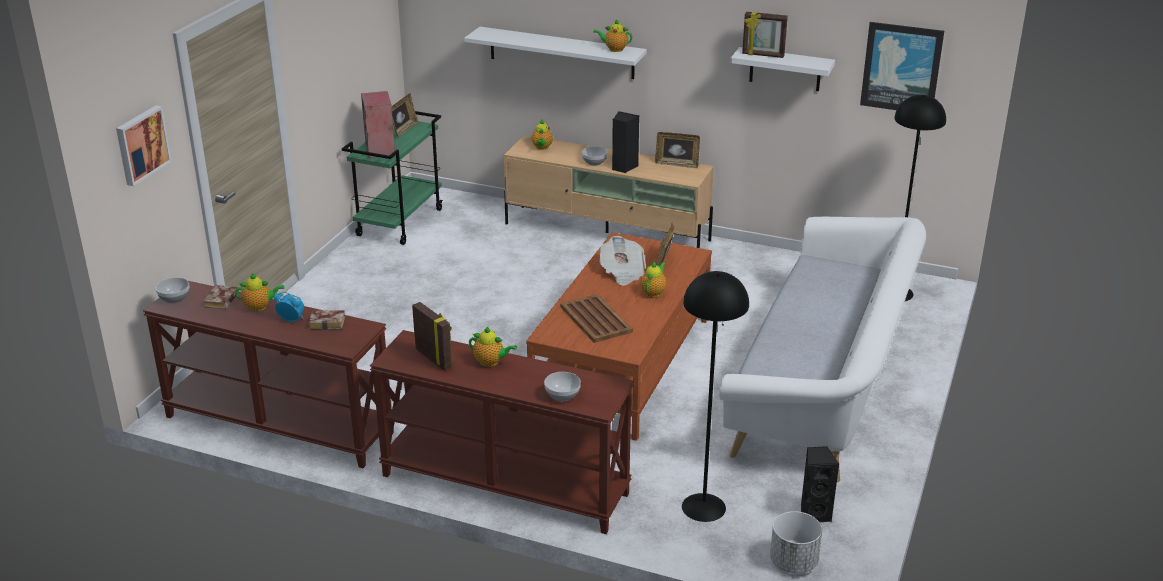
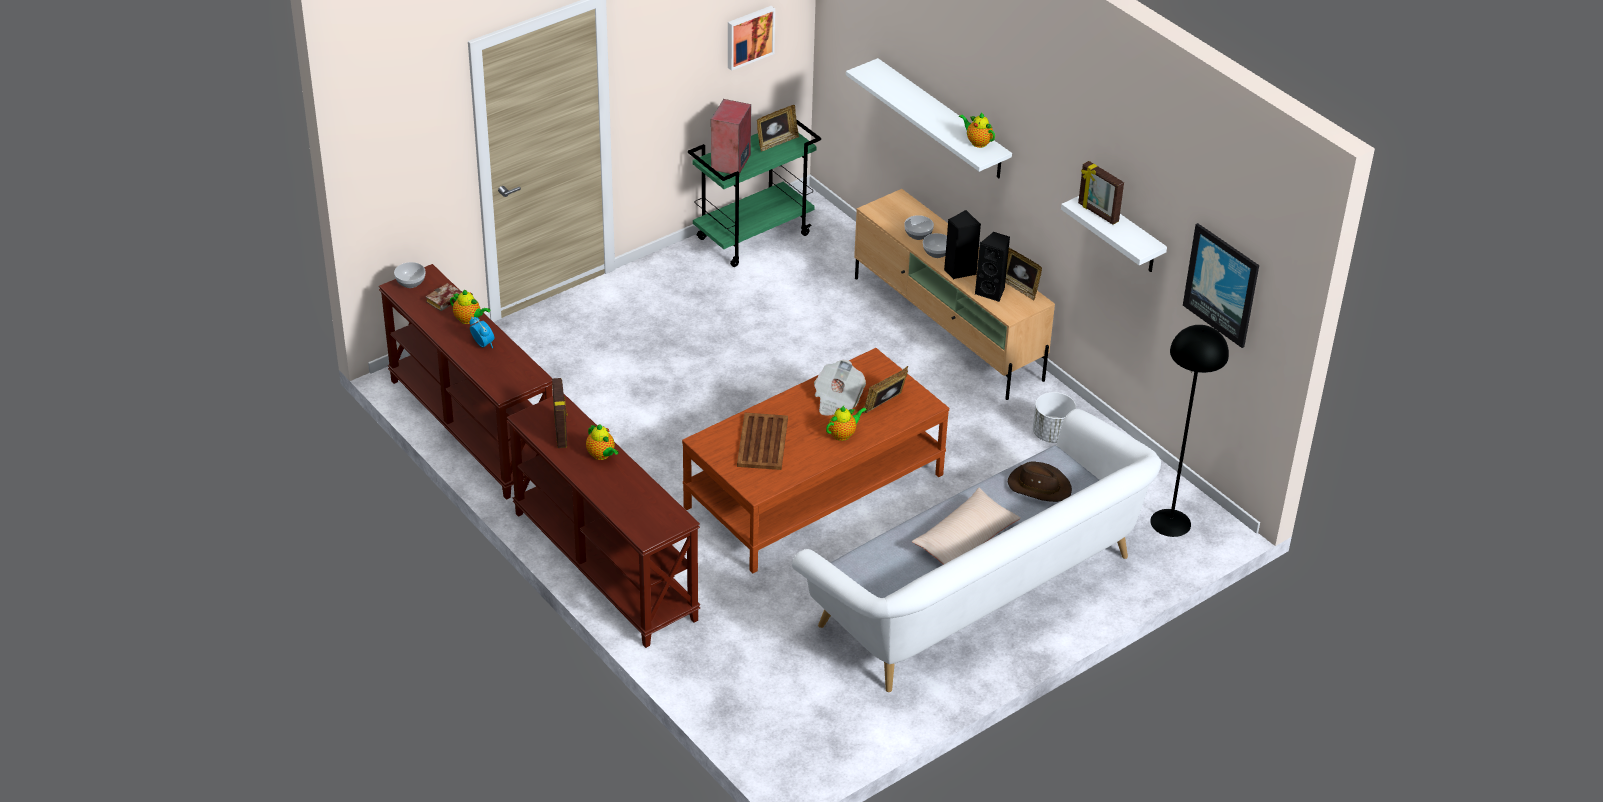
camera: 30 degrees right, 10 degrees up
(141, 144) = (411, 139): picture -> picture (749, 36)
(329, 322) = (509, 359): book -> none
(542, 148) = (903, 213): teapot -> none
(563, 395) = (628, 513): bowl -> bowl (918, 235)
(704, 507) = (748, 661): black floor lamp -> none
(794, 562) = (773, 743): white planter -> white planter (1052, 434)
(814, 514) = (835, 710): black speaker -> black speaker (992, 292)
(818, 331) = (965, 539): none -> beige pillow
(826, 280) = (1039, 486): none -> brown hat

